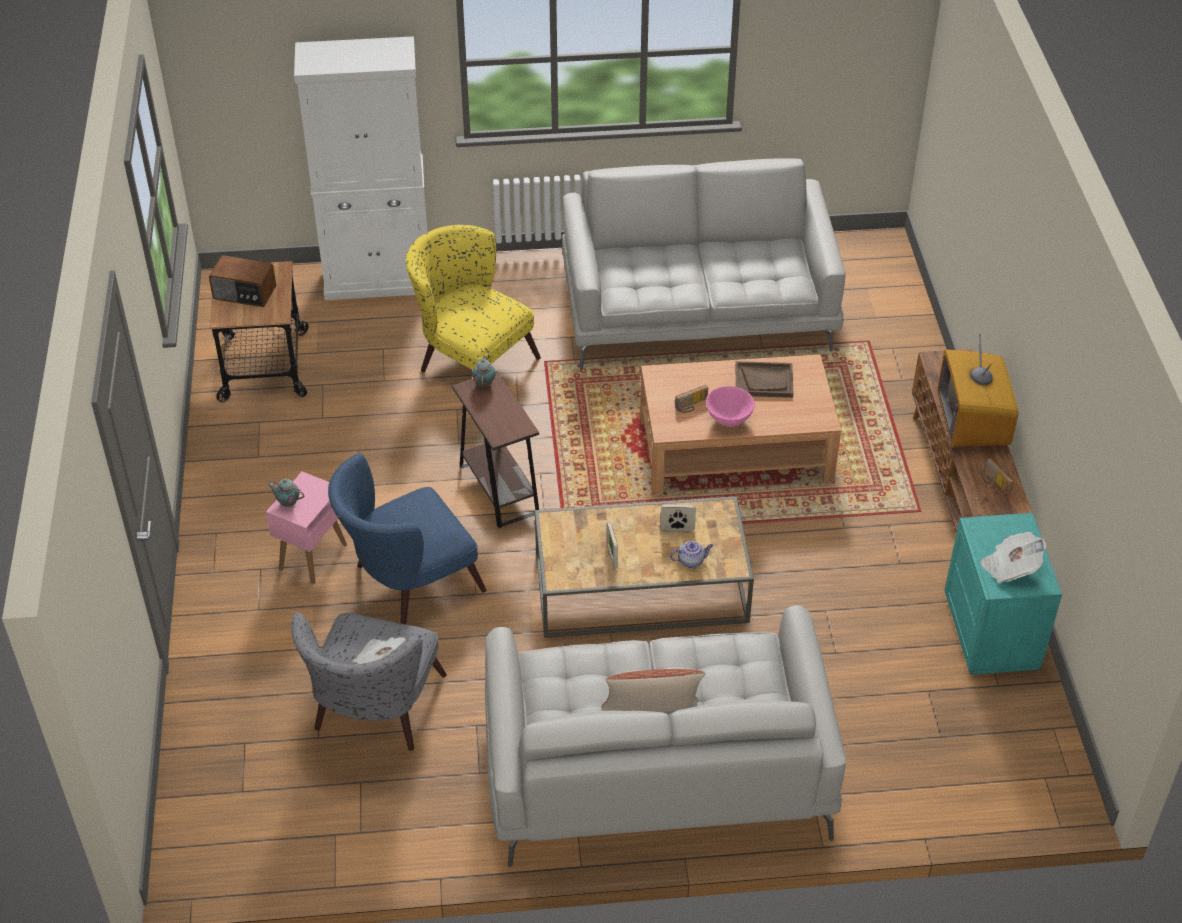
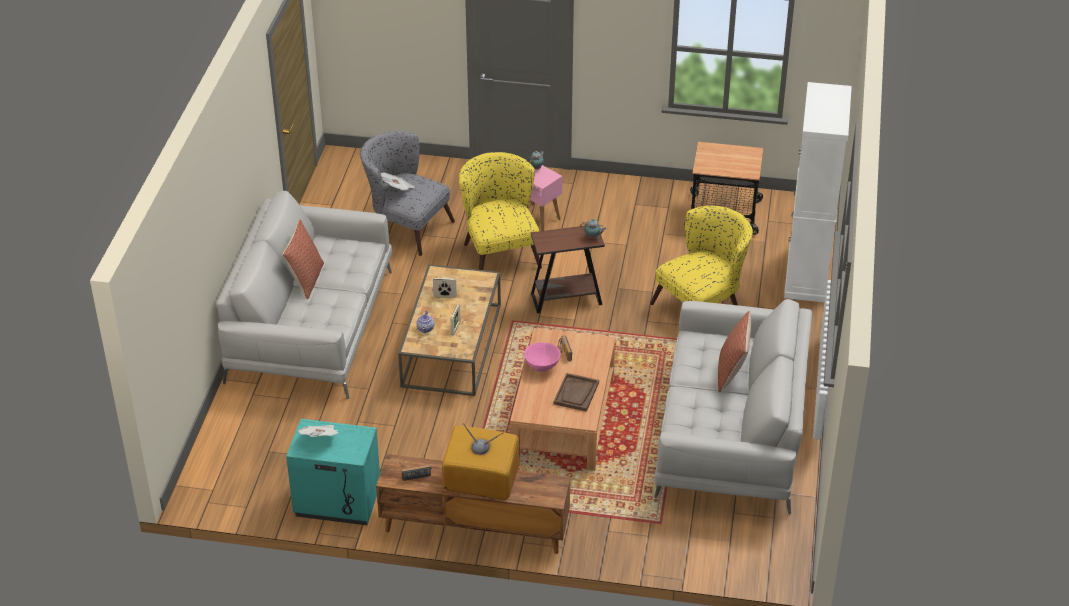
camera: 105 degrees right, 5 degrees down
(244, 293) = (728, 157): radio -> none
(407, 583) = (499, 250): blue armchair -> yellow armchair
(671, 258) = (732, 373): none -> pillow

